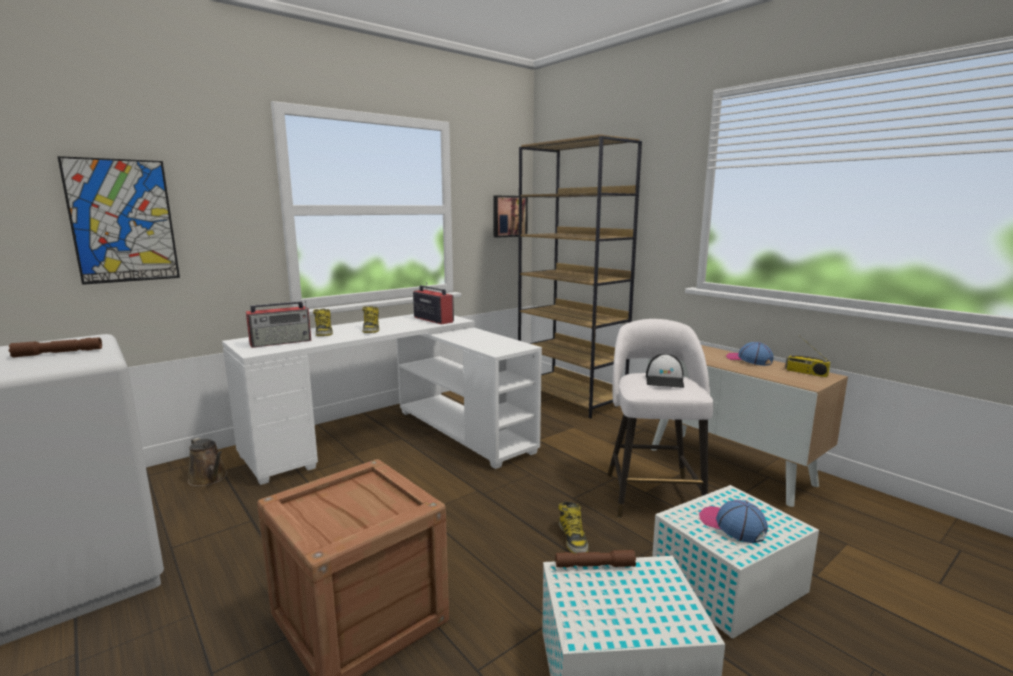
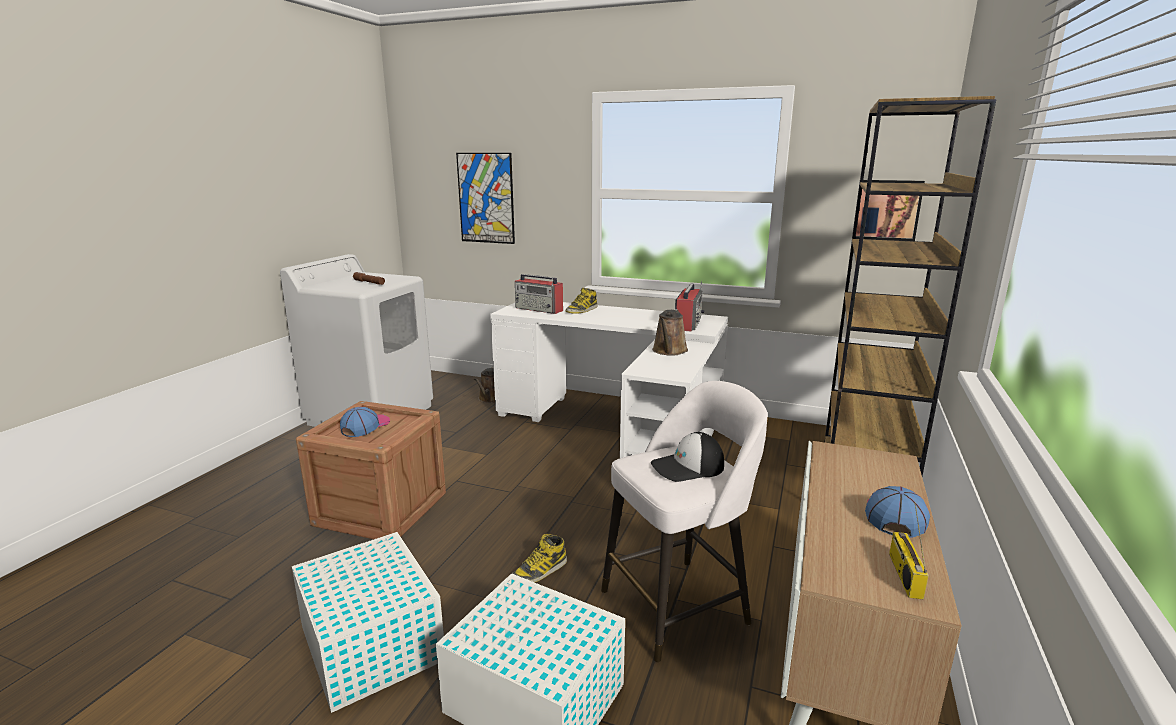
camera: 60 degrees right, 5 degrees up
(371, 329) = (614, 317): boot -> none
(469, 338) = (669, 351): none -> brown watering can
(594, 565) = (402, 556): brown flashlight -> none
(731, 525) = (521, 628): cap -> cap (365, 426)

